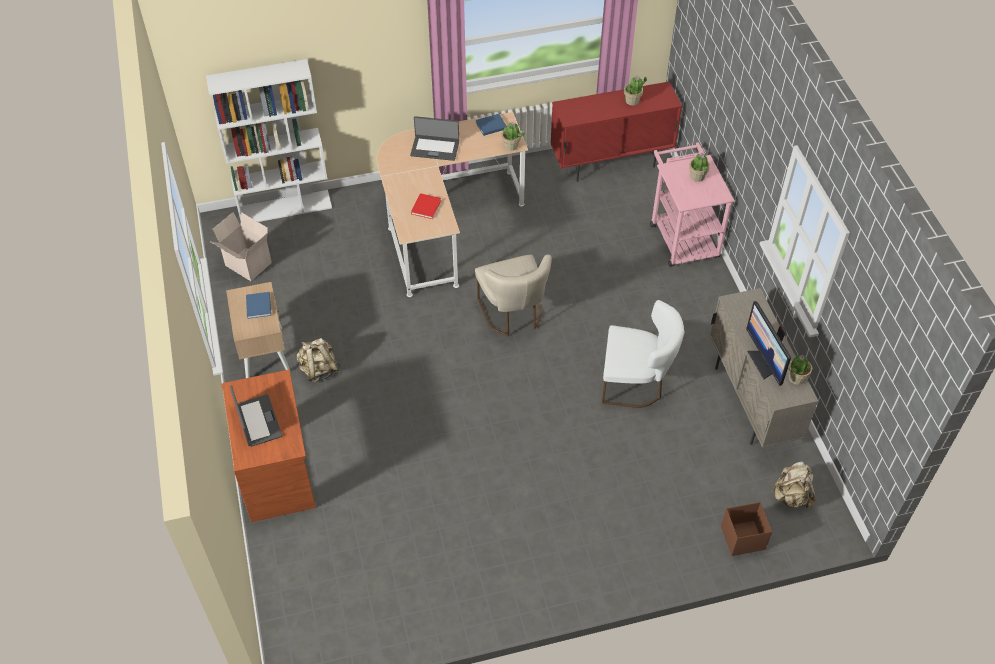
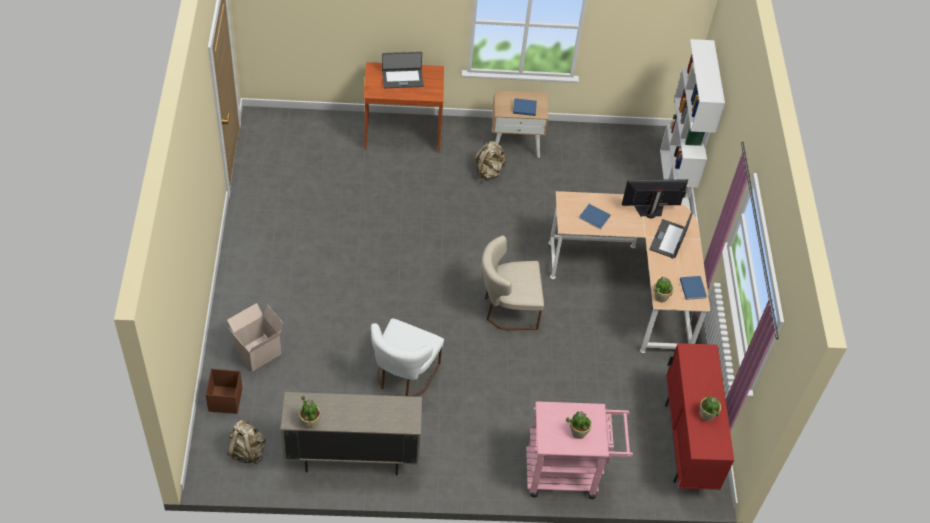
camera: 100 degrees right, 0 degrees up
(247, 265) = (612, 146): cardboard box -> cardboard box (258, 351)
(426, 206) = (595, 217): red book -> blue book
(764, 363) = (335, 403): monitor -> monitor (650, 212)

